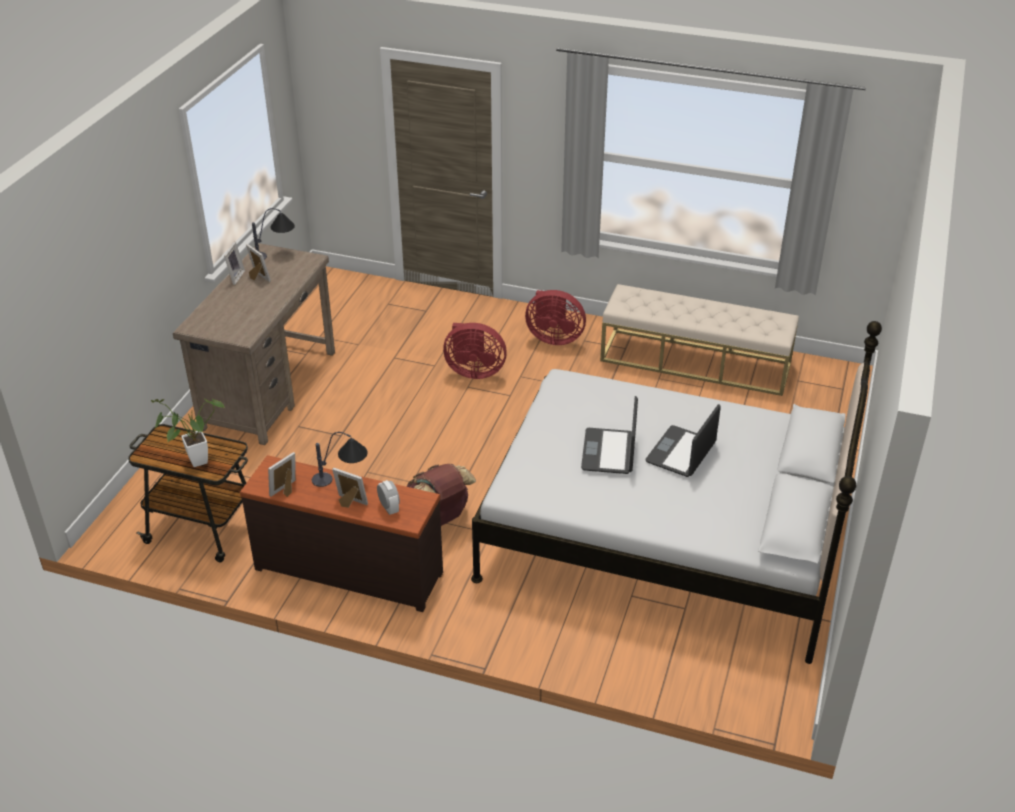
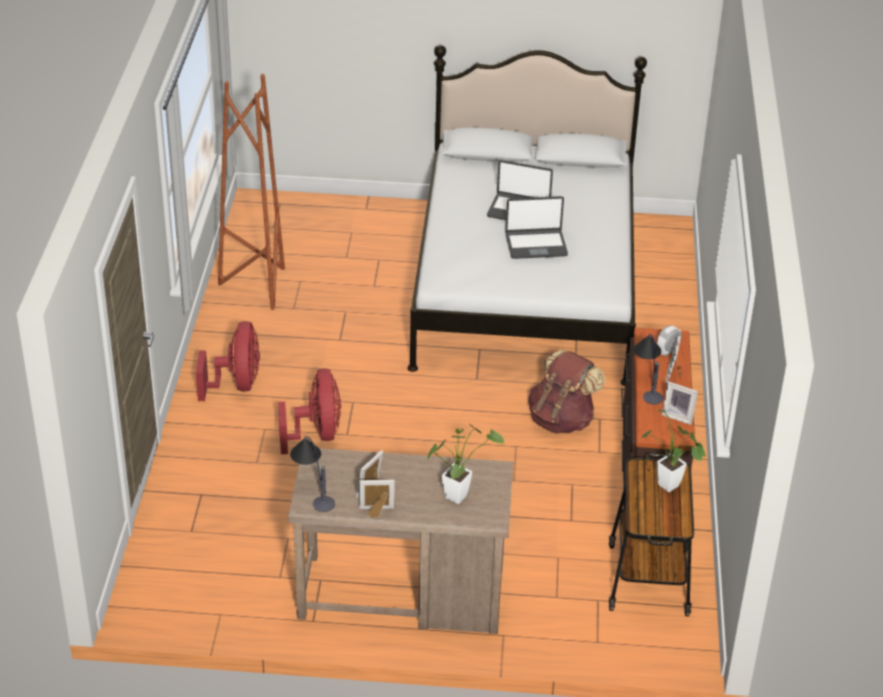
camera: 105 degrees left, 0 degrees up
(228, 315) = (459, 494): none -> potted plant
(695, 362) = (258, 287): beige bench -> brown clothes rack

